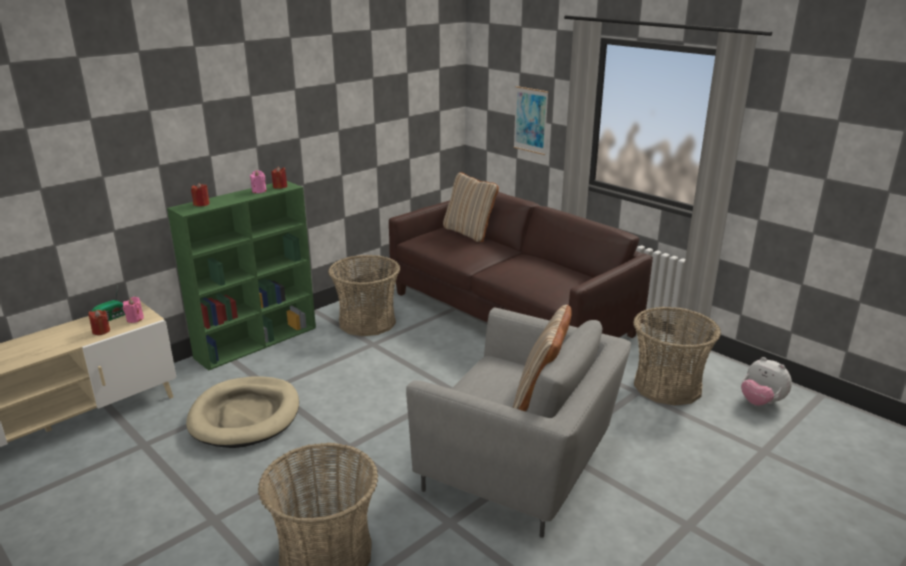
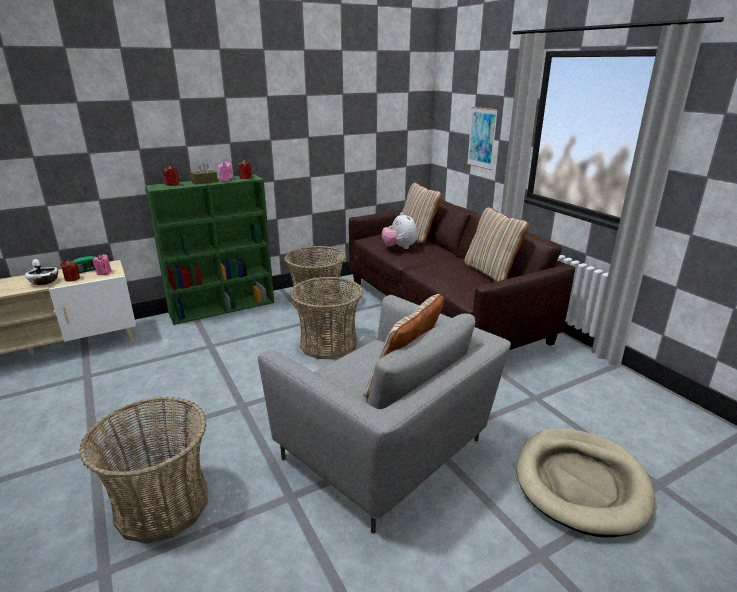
camera: 15 degrees right, 0 degrees up
(68, 339) = (44, 281): none -> white bowl
(237, 196) = (205, 182): none -> brown tissue box
(245, 416) = (177, 365): beige dog bed -> beige dog bed (581, 483)
(568, 269) = (491, 272): none -> beige pillow
(667, 386) = (569, 396): basket -> basket (328, 344)
(761, 402) = (670, 429): plush toy -> plush toy (399, 247)

